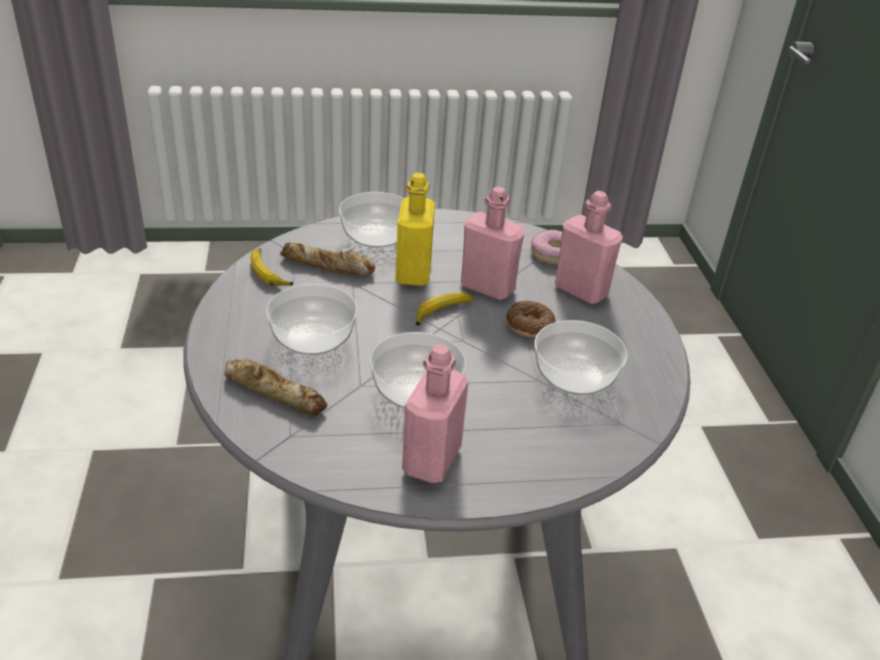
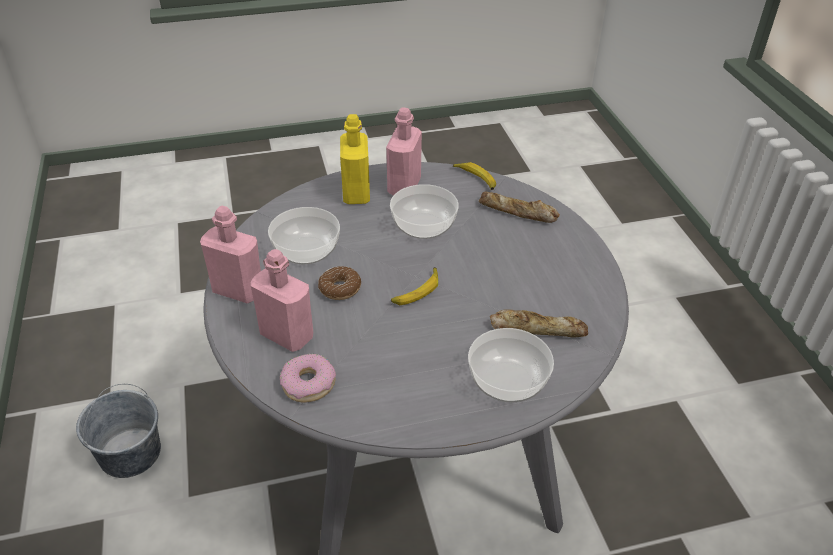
camera: 175 degrees right, 5 degrees up
(269, 273) = (585, 312): banana -> banana (476, 179)
(311, 337) = (515, 254): bowl -> none
(413, 273) = (453, 333): yellow bottle -> yellow bottle (356, 193)
(487, 287) = (379, 325): pink bottle -> pink bottle (238, 290)
(767, 606) = (130, 454): none -> grey bucket

